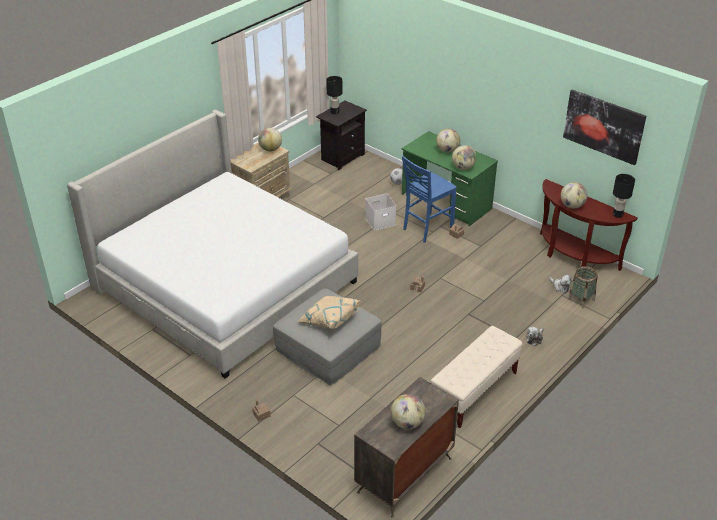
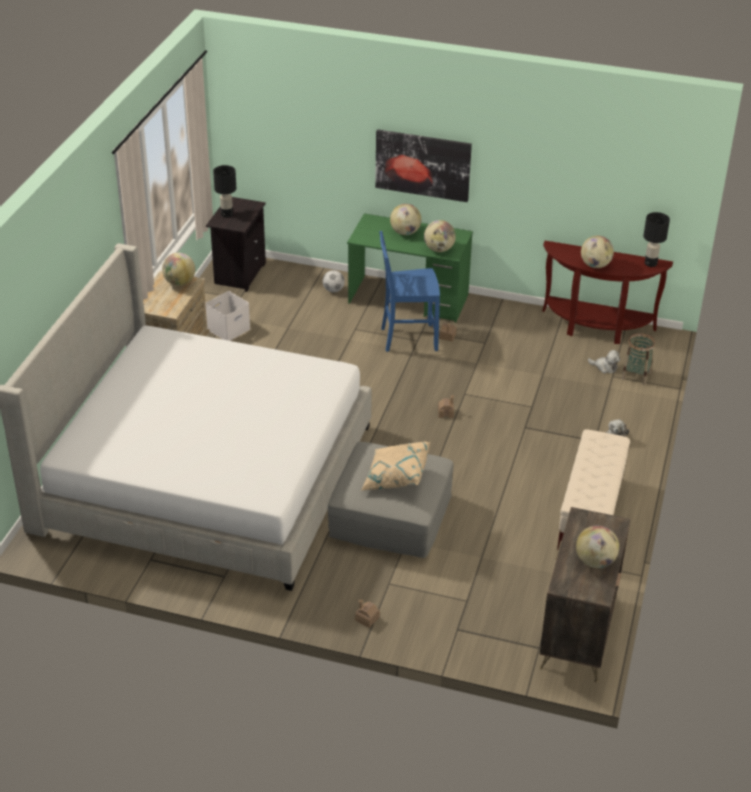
camera: 25 degrees left, 0 degrees up
(380, 221) = (345, 343): white storage box -> white storage box (228, 328)
(426, 228) = (407, 338): blue chair -> blue chair turned 60 degrees clockwise
(603, 126) = (618, 160): picture -> picture (423, 165)

